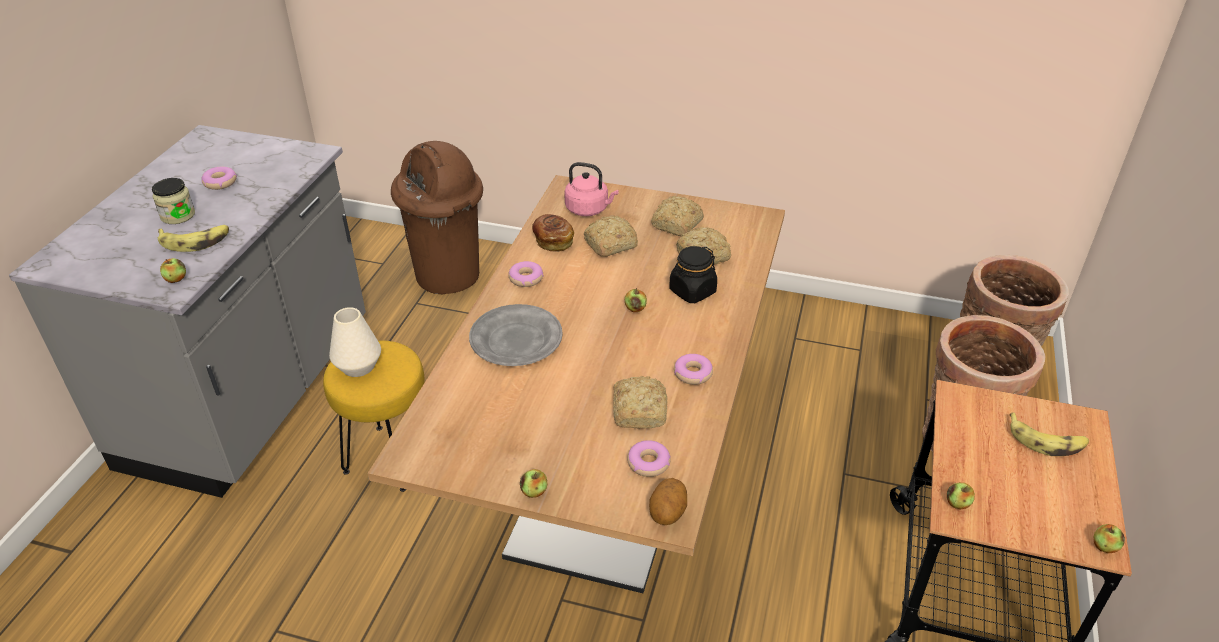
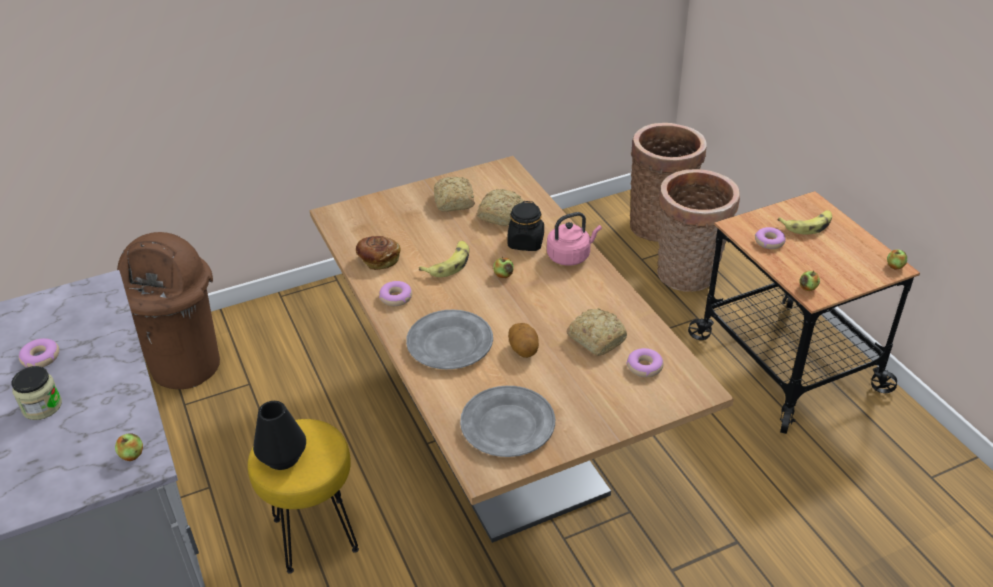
camera: 40 degrees left, 0 degrees up
(195, 241) = (99, 416): banana -> banana (449, 264)
(358, 366) = (283, 457): white vase -> black vase
(469, 434) = (507, 425): none -> grey plate
(534, 492) = (600, 431): apple -> none
(589, 209) = (373, 223): pink kettle -> pink kettle (570, 256)
(609, 245) = (424, 241): bread -> none
(668, 513) = (694, 388): potato -> potato (524, 350)
(693, 373) = (597, 295): donut -> donut (769, 242)

